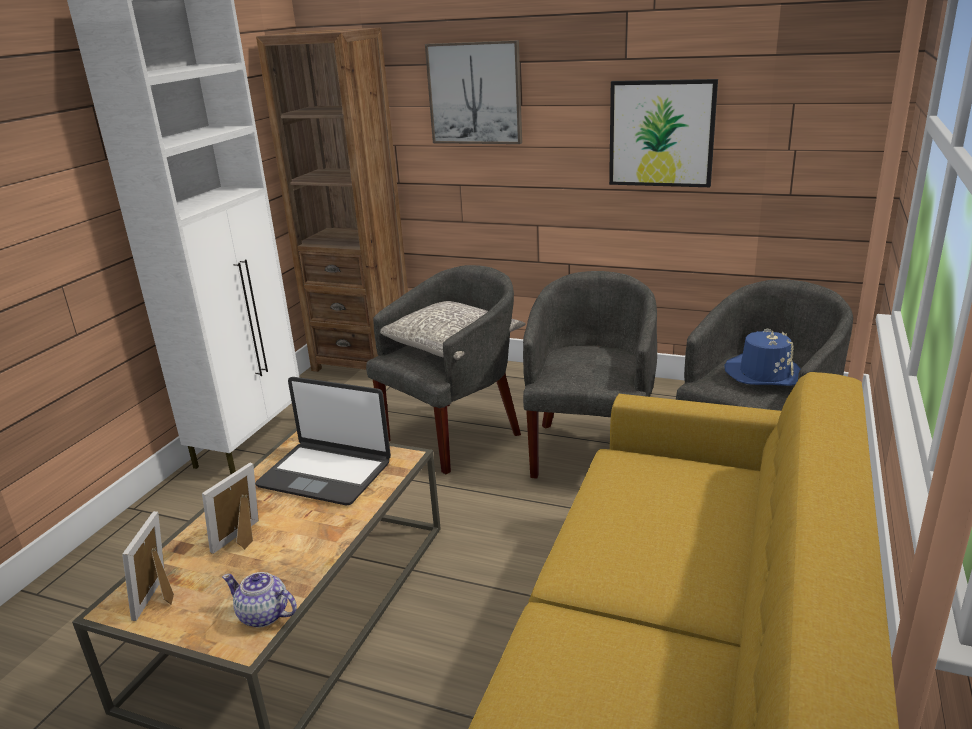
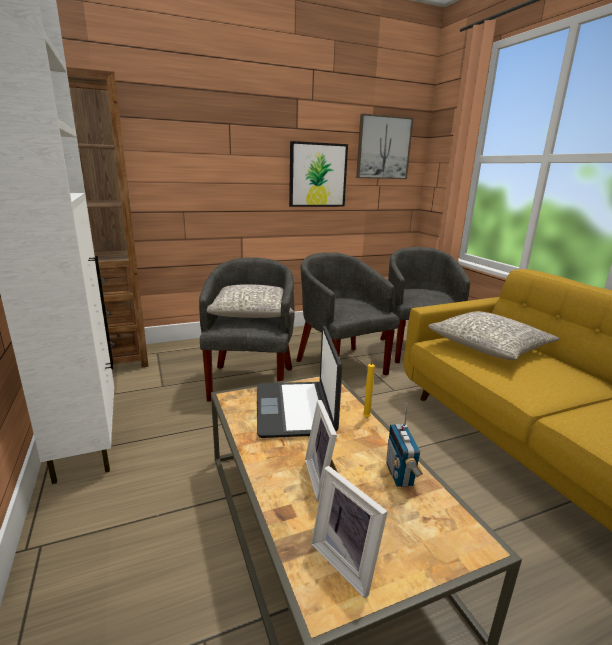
camera: 45 degrees left, 5 degrees down
(264, 615) = (446, 515): teapot -> none
(294, 569) = (400, 474): none -> radio
(326, 473) = (295, 409): laptop -> laptop turned 105 degrees clockwise
(368, 509) = (367, 417): none -> yellow candle
(475, 93) = (197, 143): picture -> picture (383, 148)
(670, 491) = (489, 347): none -> grey pillow
(763, 373) = (428, 293): blue hat -> none

